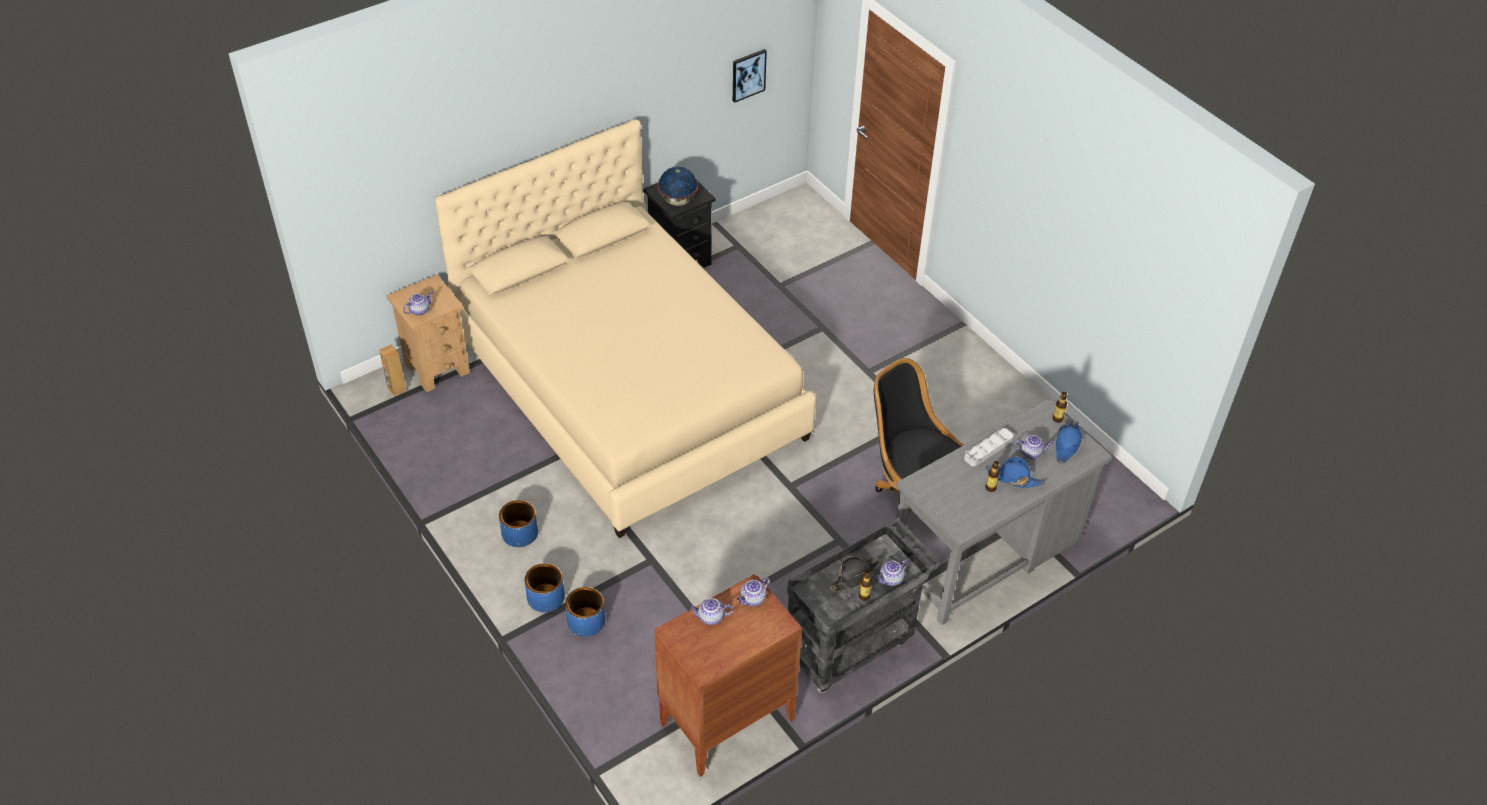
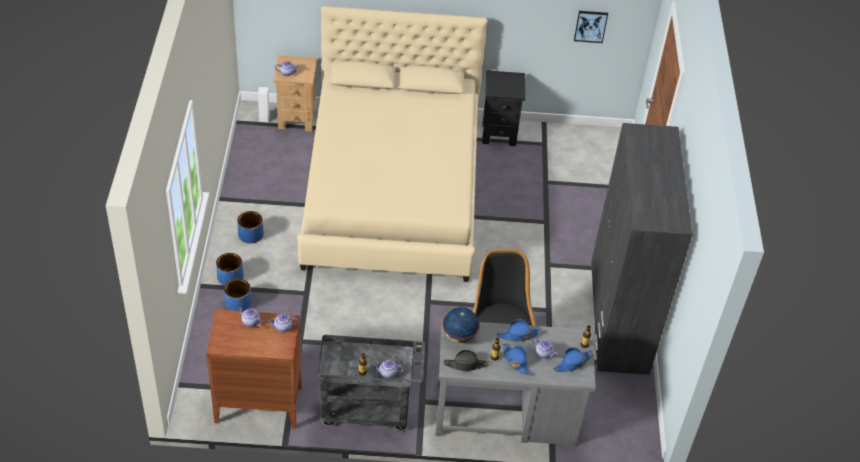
camera: 35 degrees right, 0 degrees up
(396, 389) = (264, 118): brown speaker -> white speaker
(677, 201) = (499, 88): globe -> globe (459, 336)
(854, 576) = (368, 358): black hat -> black hat (466, 364)
(988, 386) = (618, 318): none -> grey wardrobe
(988, 449) = (518, 335): grey tray -> blue hat

